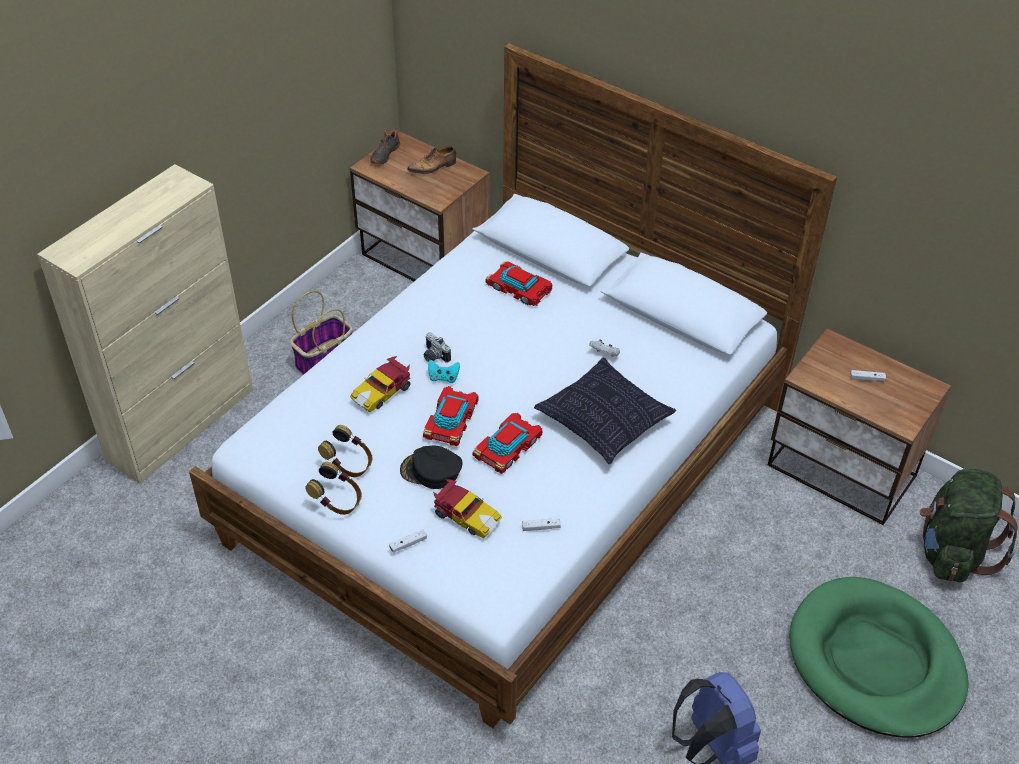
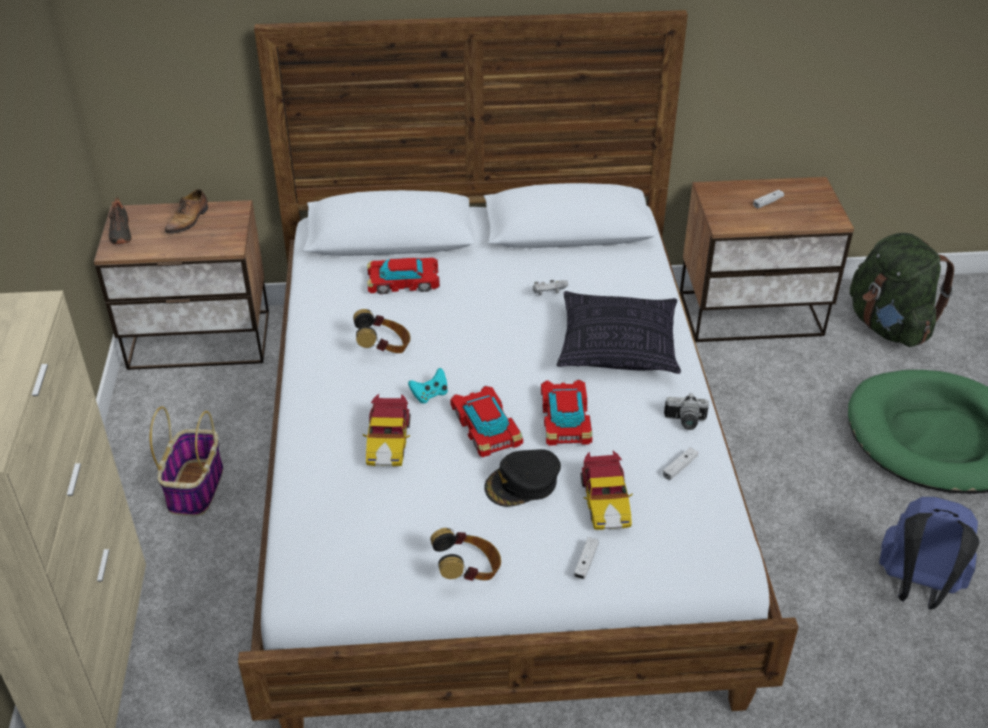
camera: 40 degrees left, 5 degrees down
(349, 465) = (436, 529): headphones -> headphones (384, 348)
(433, 356) = (396, 382): camera -> camera (685, 422)
(466, 516) = (605, 501): toy car -> toy car turned 90 degrees clockwise

